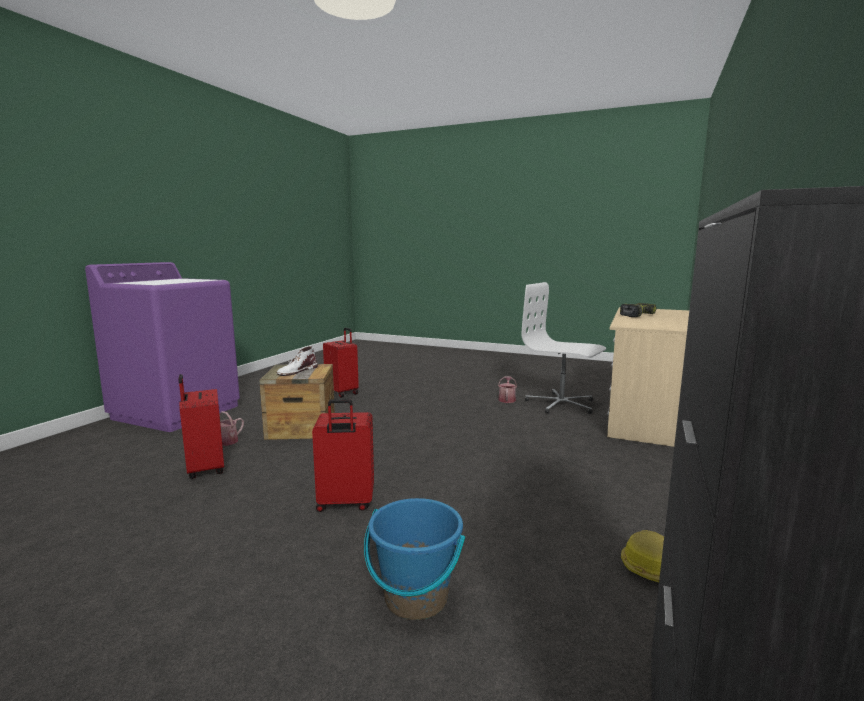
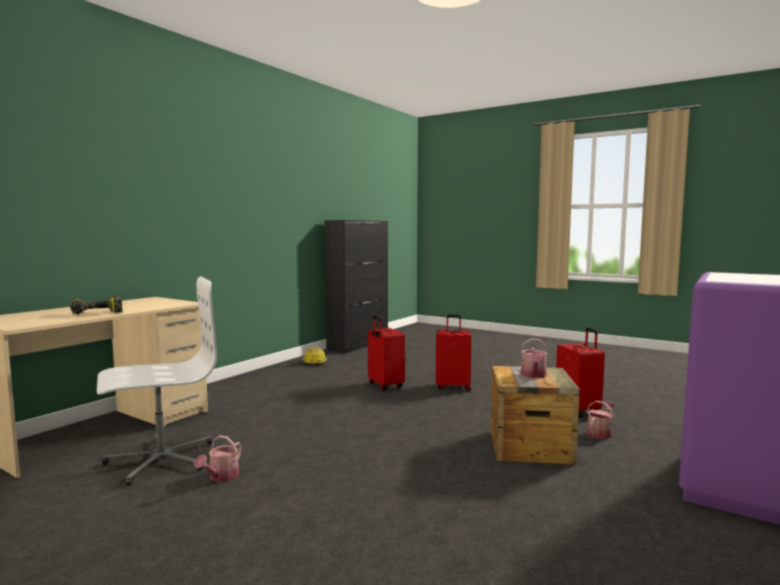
camera: 170 degrees left, 5 degrees down
(297, 371) = (533, 375): white boot -> watering can
(343, 392) = (513, 527): red suitcase -> red suitcase (384, 386)
(416, 598) = (416, 363): blue bucket -> none
(561, 404) = (161, 459): white office chair -> white office chair turned 75 degrees counterclockwise

